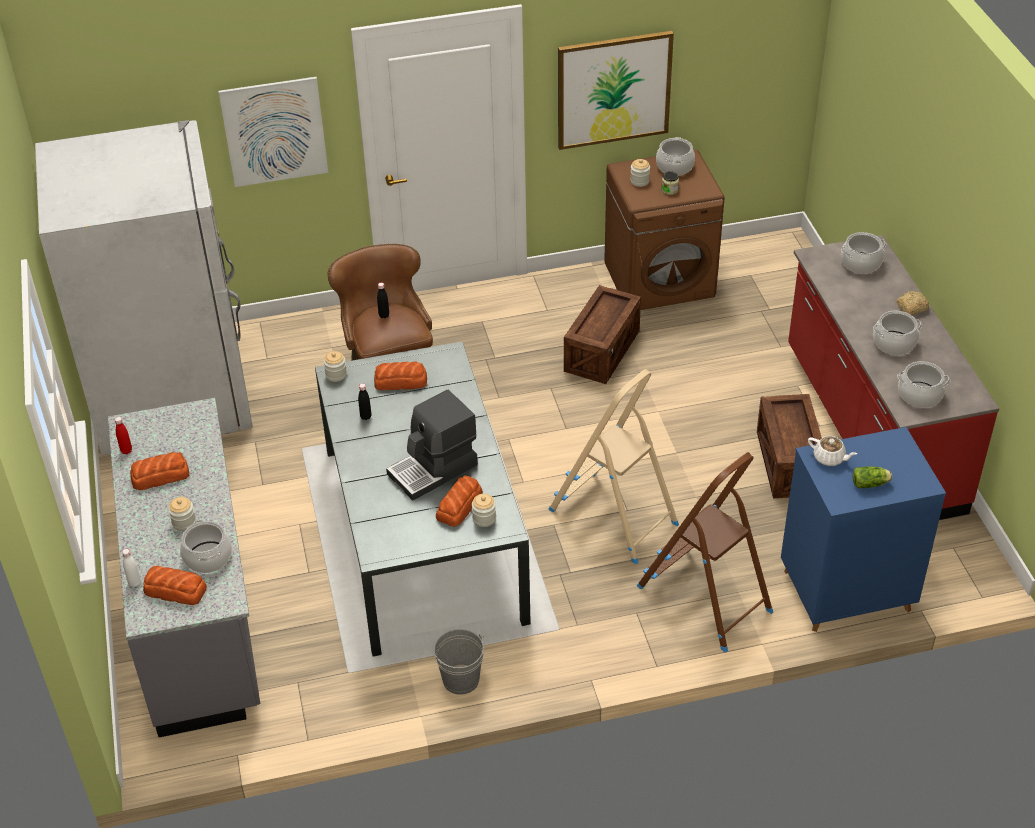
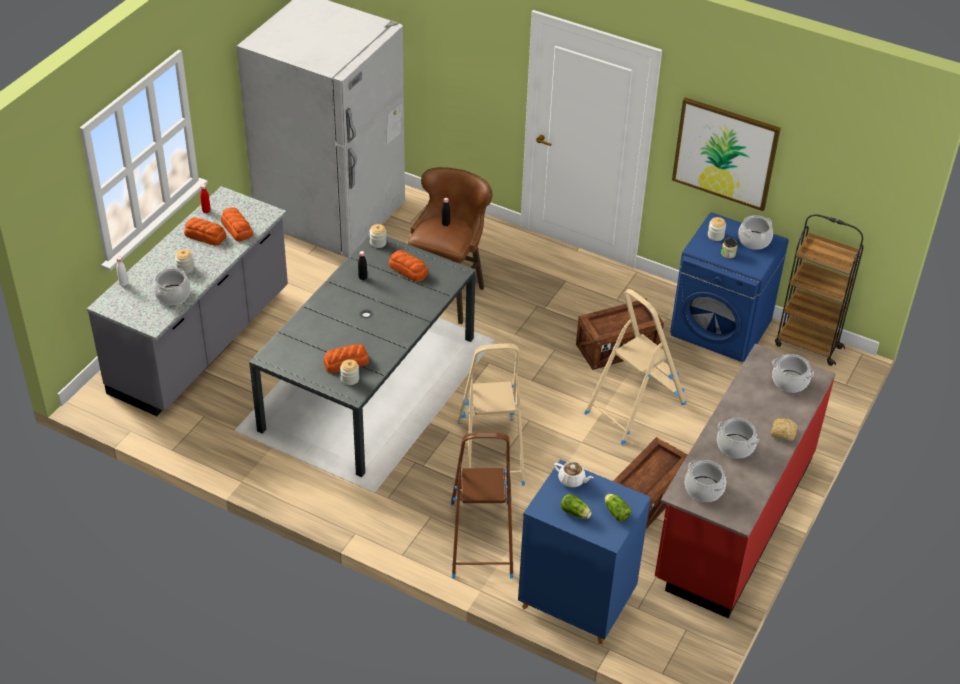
camera: 40 degrees right, 0 degrees up
(175, 590) = (137, 300): bread -> bread (237, 228)
(274, 131) = (467, 61): picture -> none
(434, 470) = (359, 333): coffee machine -> none
(460, 679) = (286, 478): grey bucket -> none
(662, 280) = (720, 328): brown washing machine -> blue washing machine
(681, 392) = (636, 407): none -> beige step ladder
(746, 251) = (807, 346): none -> brown cart
(829, 458) = (572, 480): white teapot -> white teapot turned 45 degrees counterclockwise
(898, 459) = (615, 511): none -> lettuce

